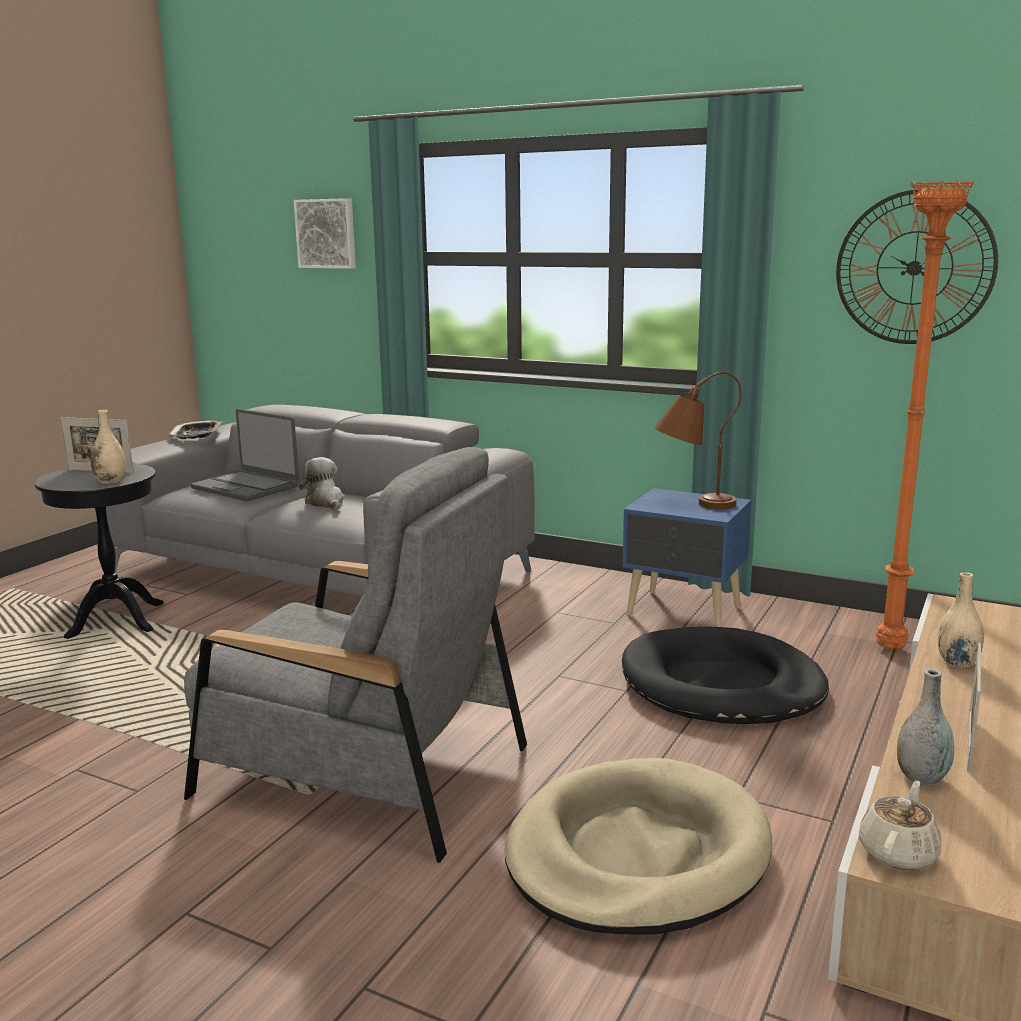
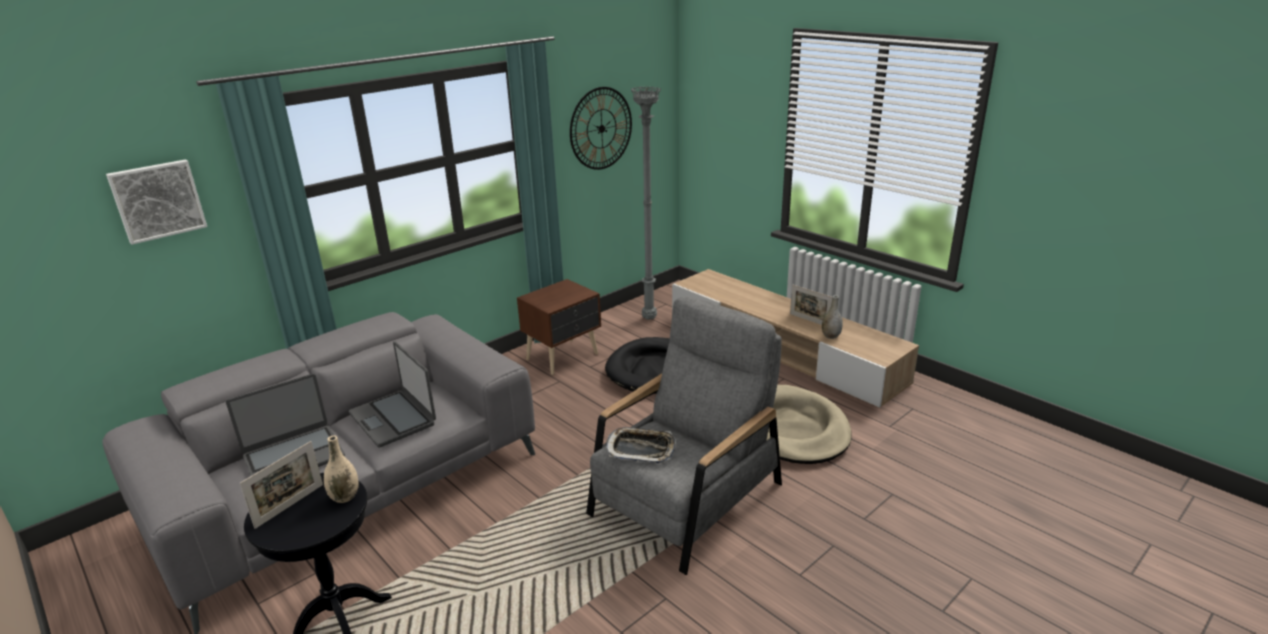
camera: 70 degrees left, 10 degrees up
(197, 434) = (158, 454): tray -> tray (641, 449)
(325, 502) = (393, 419): plush toy -> laptop
(684, 612) = (564, 357): blue nightstand -> brown nightstand
(692, 505) = (561, 294): brown table lamp -> none
(892, 649) = (650, 318): orange floor lamp -> grey floor lamp
(898, 852) = (876, 355): beige teapot -> none
(957, 662) = (744, 301): beige vase -> none

